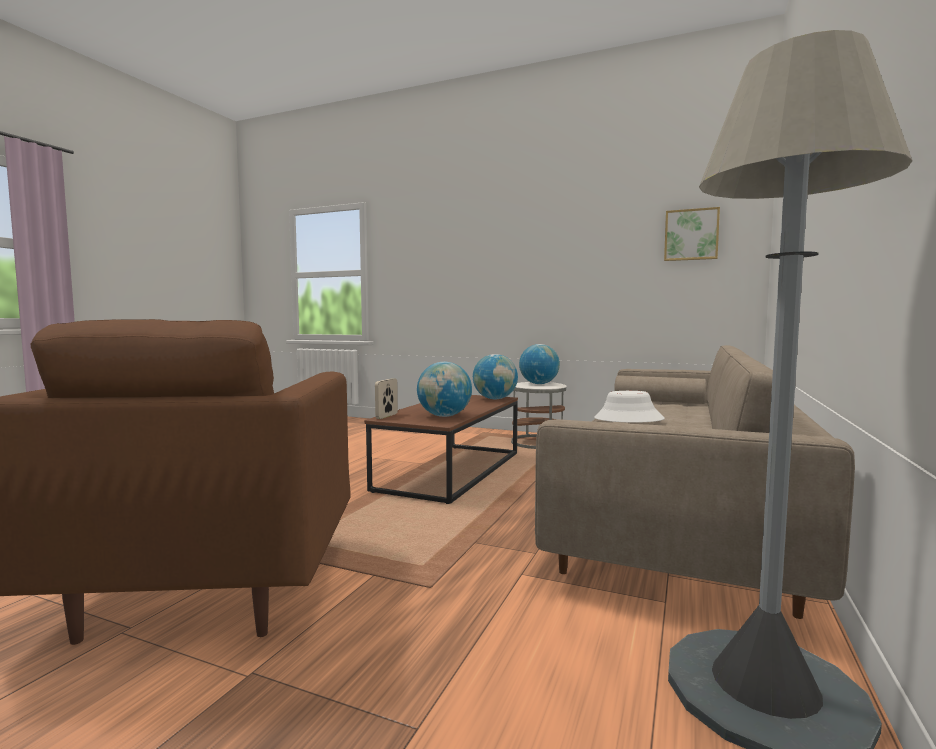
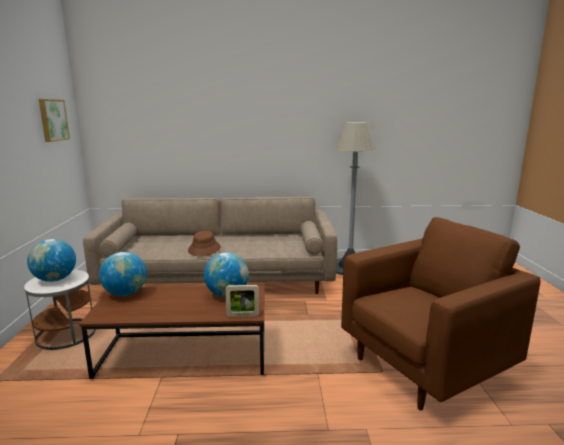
camera: 115 degrees left, 10 degrees up
(628, 419) = (204, 249): white hat -> brown hat

